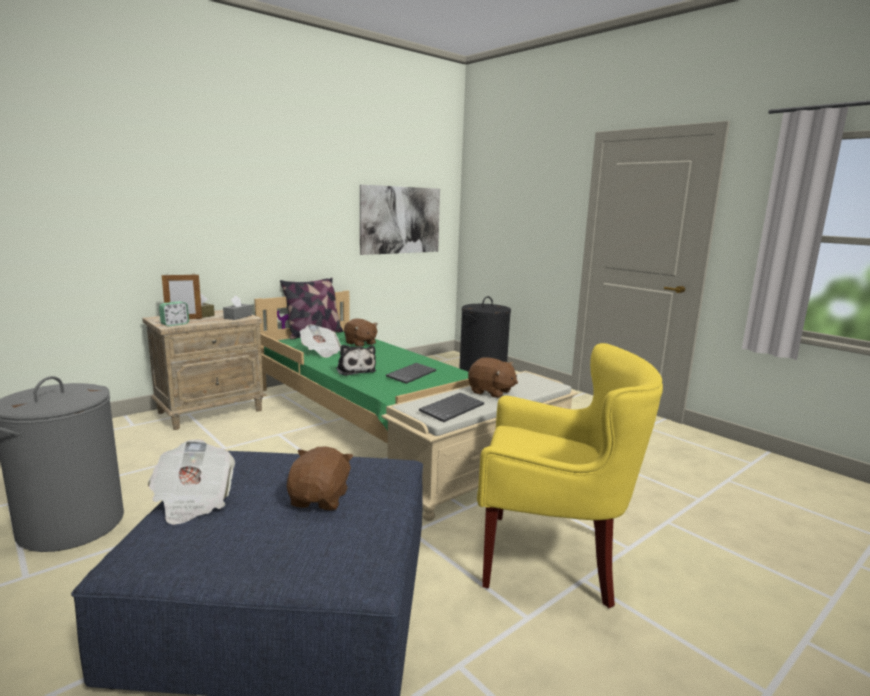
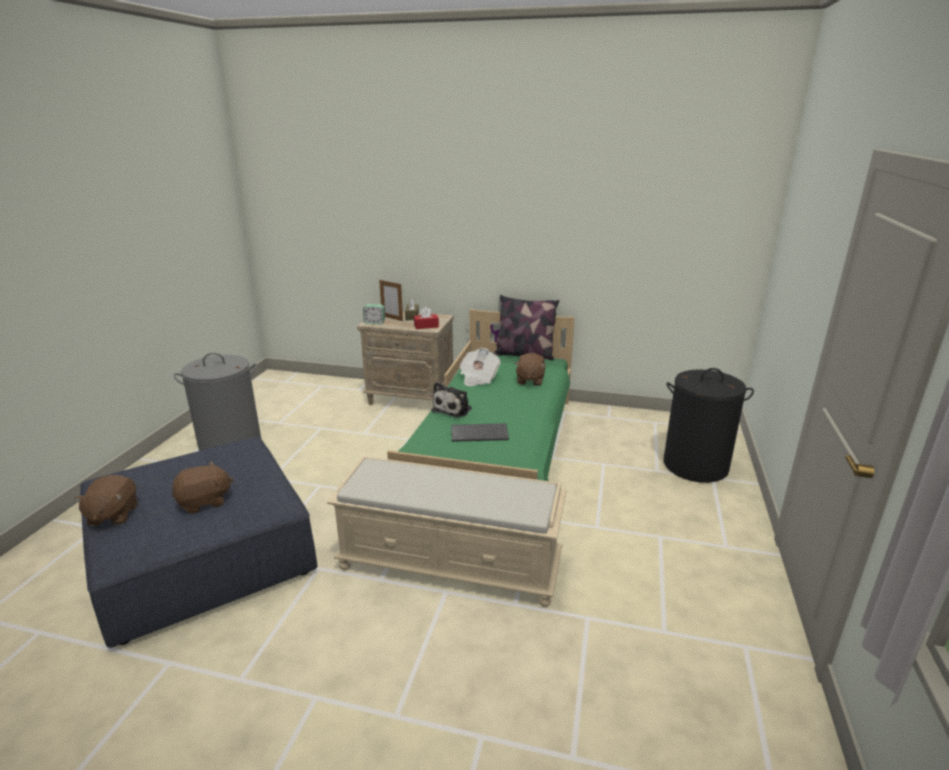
camera: 55 degrees right, 10 degrees up
(193, 501) = (175, 464): newspaper -> none
(238, 317) = (426, 326): grey tissue box -> red tissue box
(400, 220) = (663, 242): picture -> none
(451, 408) = (389, 484): keyboard -> none
(491, 392) = (458, 487): brown plush toy -> brown plush toy (113, 515)
(552, 560) = (334, 665): yellow armchair -> none

